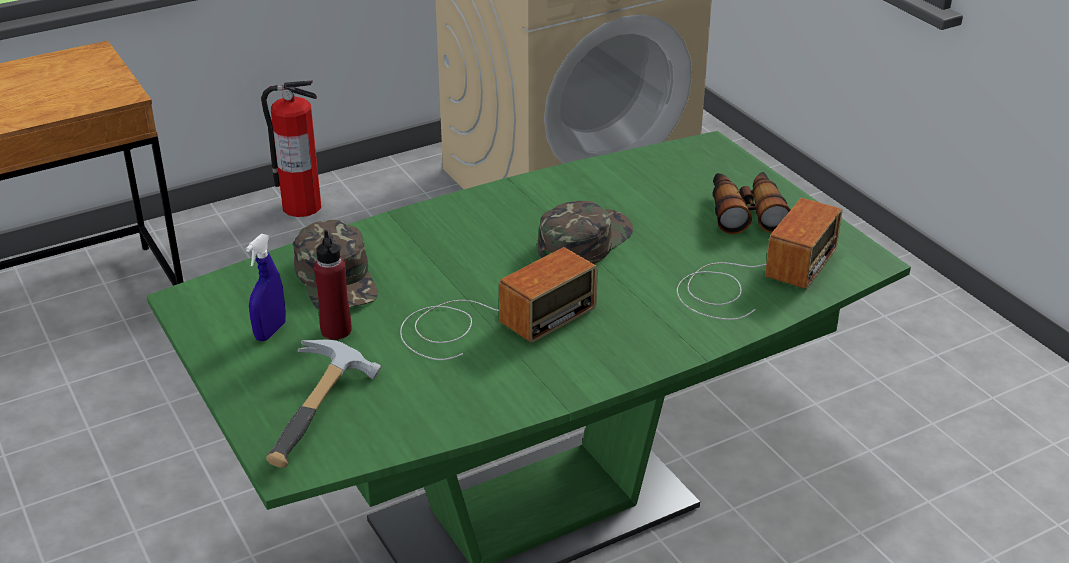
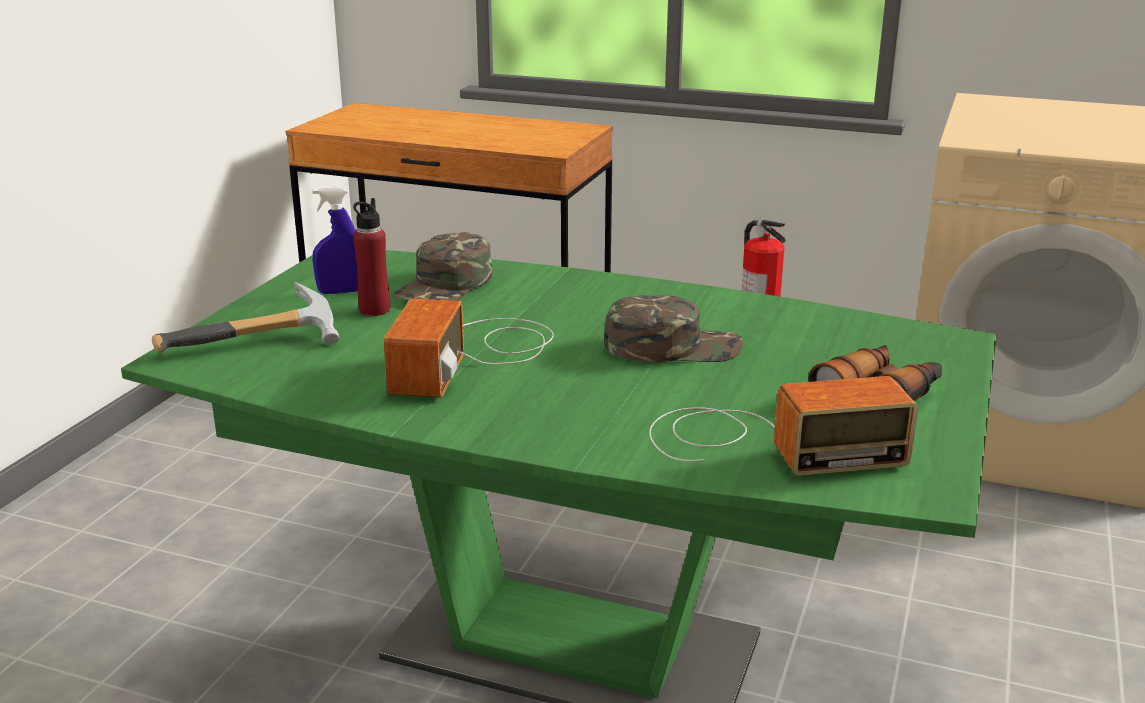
camera: 50 degrees right, 10 degrees down
(489, 322) = (477, 356): radio -> radio turned 90 degrees clockwise

